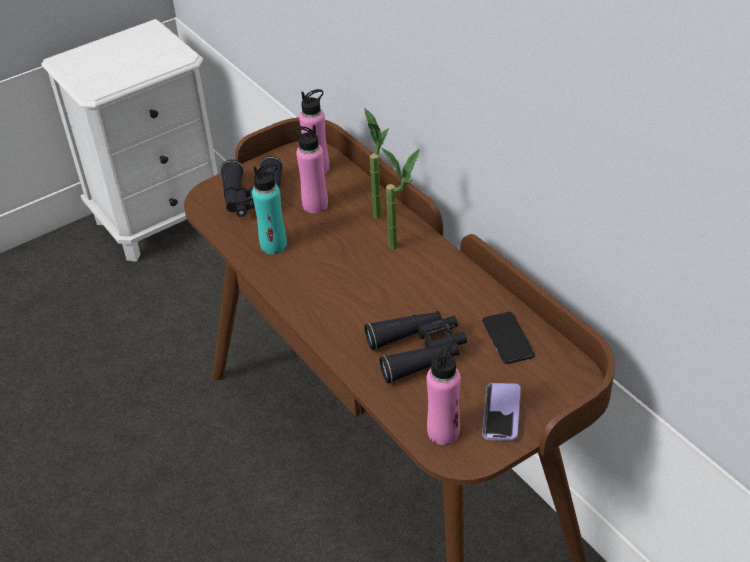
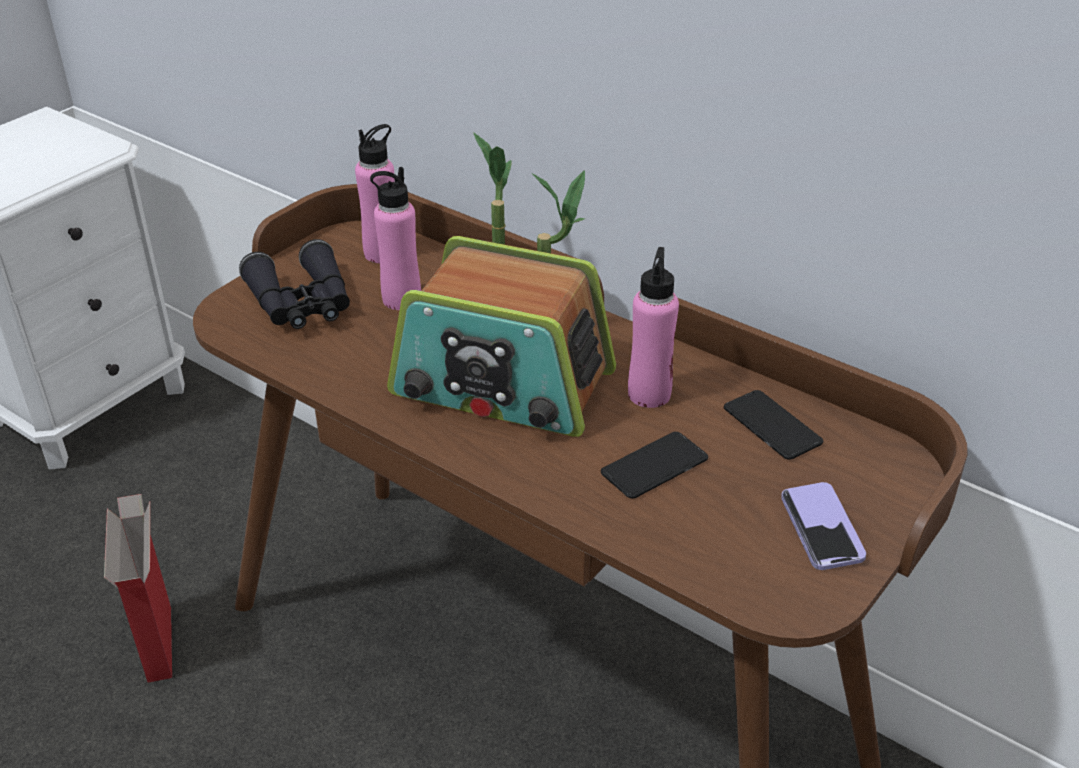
camera: 20 degrees left, 5 degrees down
(161, 389) = (159, 642): none -> cardboard box
(273, 245) = (363, 361): turquoise bottle -> none
(351, 277) = (502, 385): none -> radio
(418, 351) = (654, 466): black binoculars -> phone
(443, 432) = (753, 572): pink bottle -> pink bottle (649, 394)

